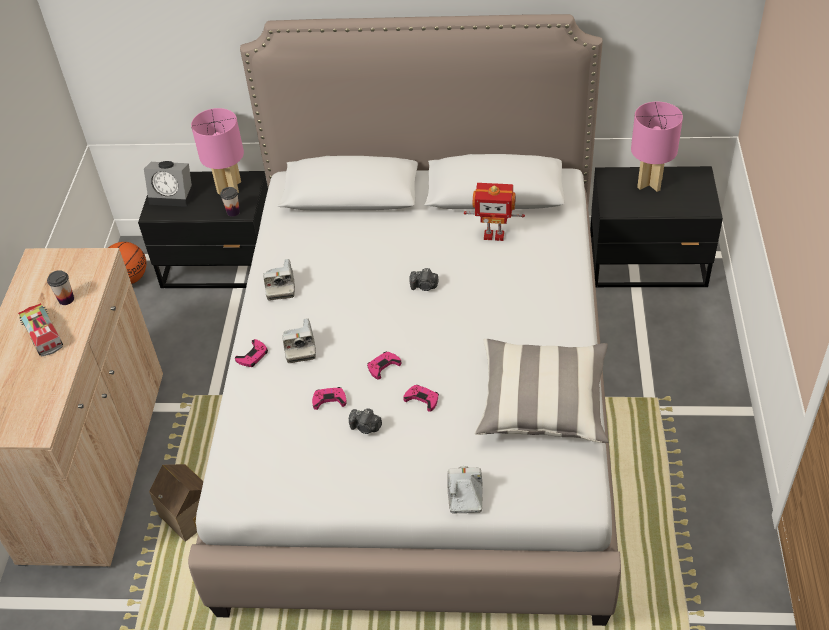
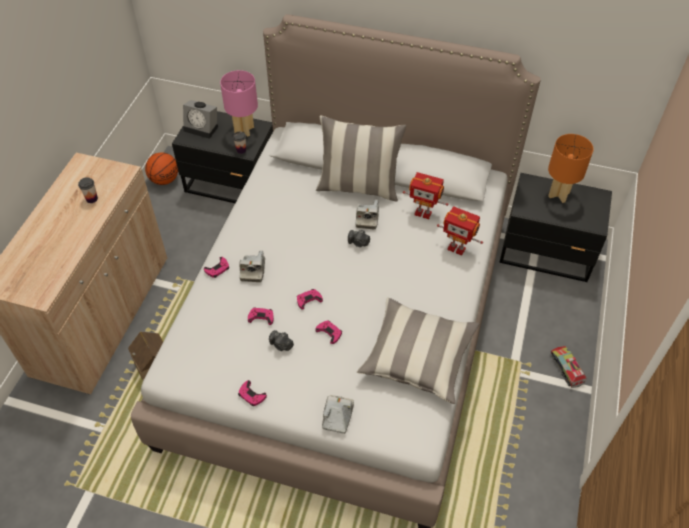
camera: 10 degrees right, 5 degrees up
(42, 333) = (67, 222): toy truck -> toy truck (566, 368)
(280, 286) = (253, 219): camera -> camera (367, 218)
(347, 495) = (251, 395): none -> pink game controller
(403, 221) = (358, 187): none -> pillow
(549, 266) = (457, 248): none -> toy robot
(650, 183) = (559, 194): pink table lamp -> orange table lamp

